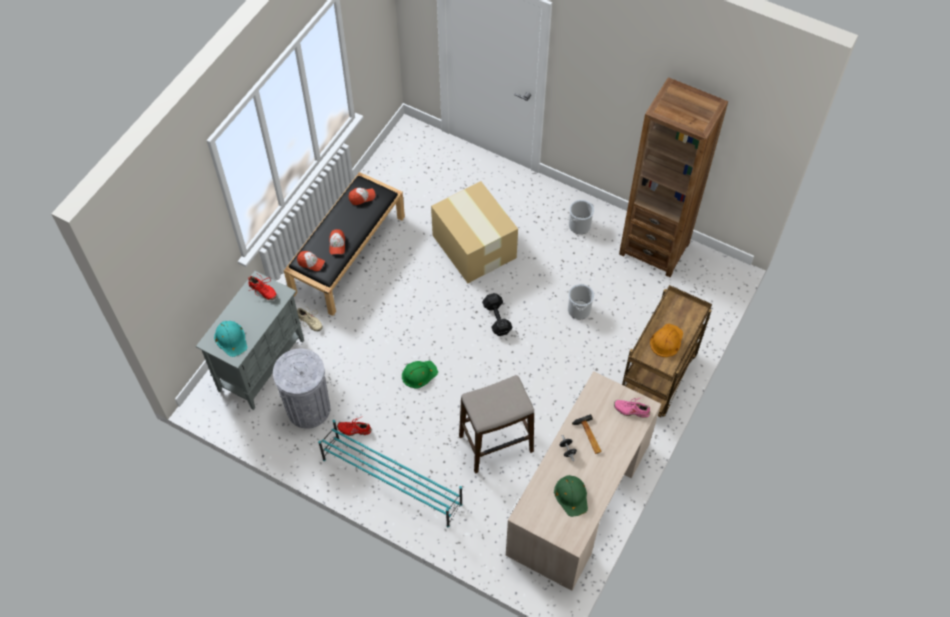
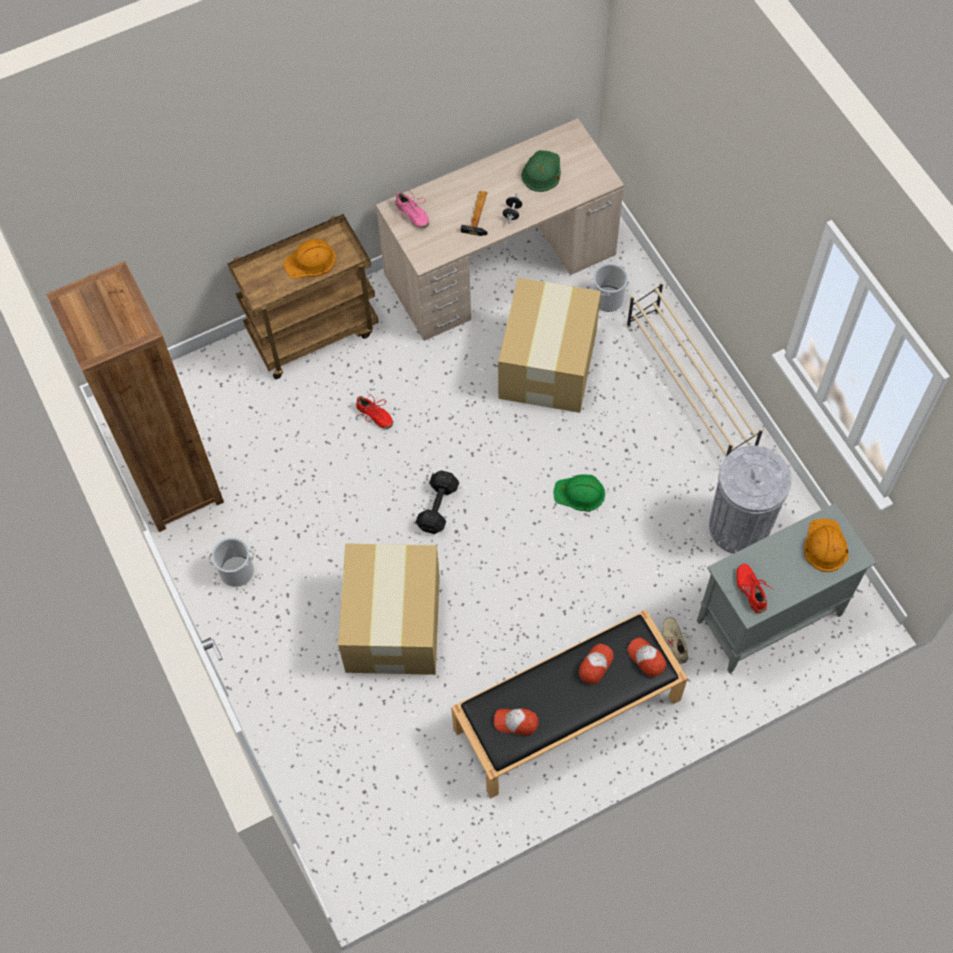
camera: 145 degrees left, 5 degrees up
(231, 339) = (825, 546): turquoise hard hat -> orange hard hat
(354, 429) = (697, 471): red shoe -> red shoe (374, 416)
(391, 481) = (689, 390): turquoise shoe rack -> beige shoe rack
(495, 444) = (547, 365): stool -> cardboard box
(579, 309) = (332, 460): bucket -> bucket (608, 298)

